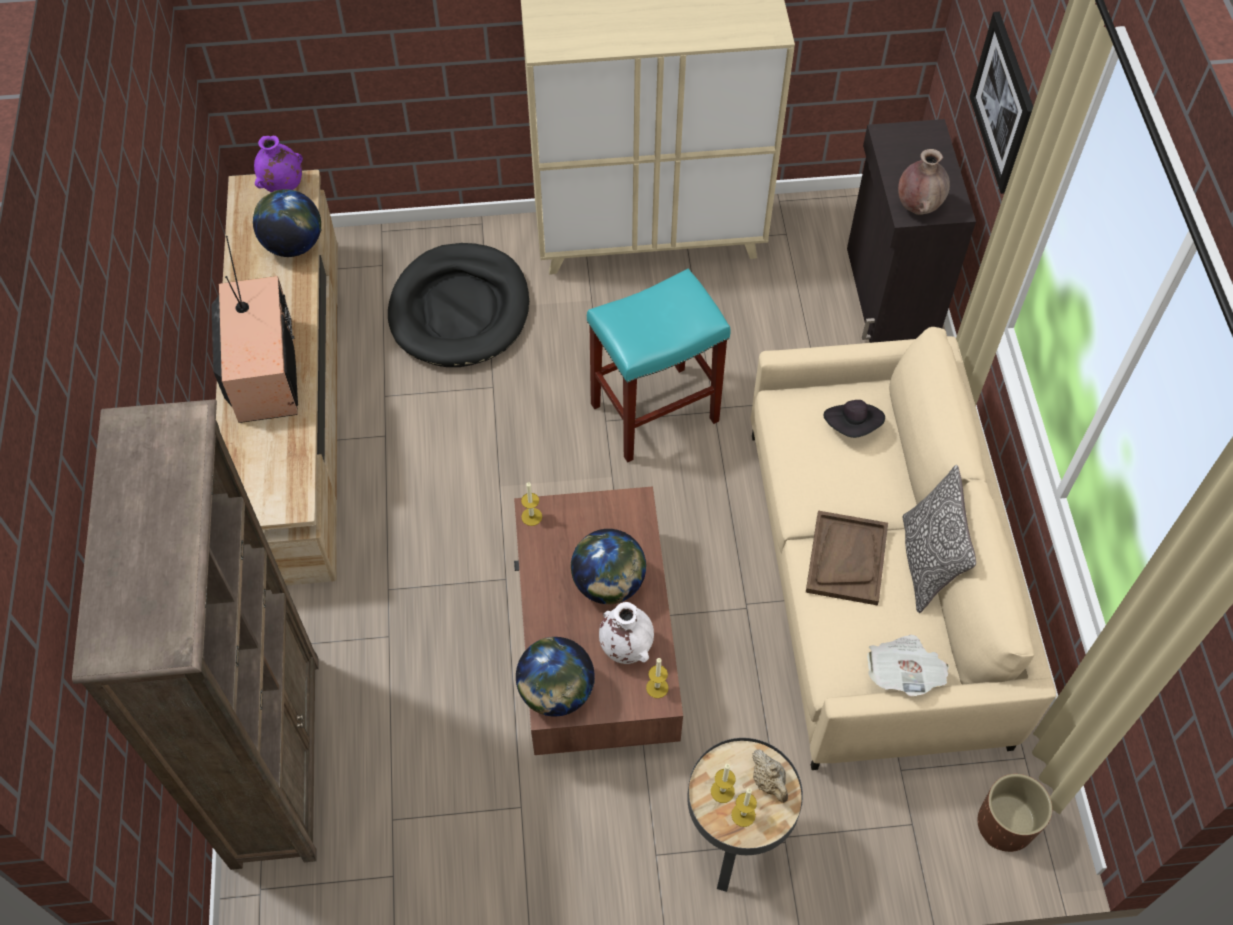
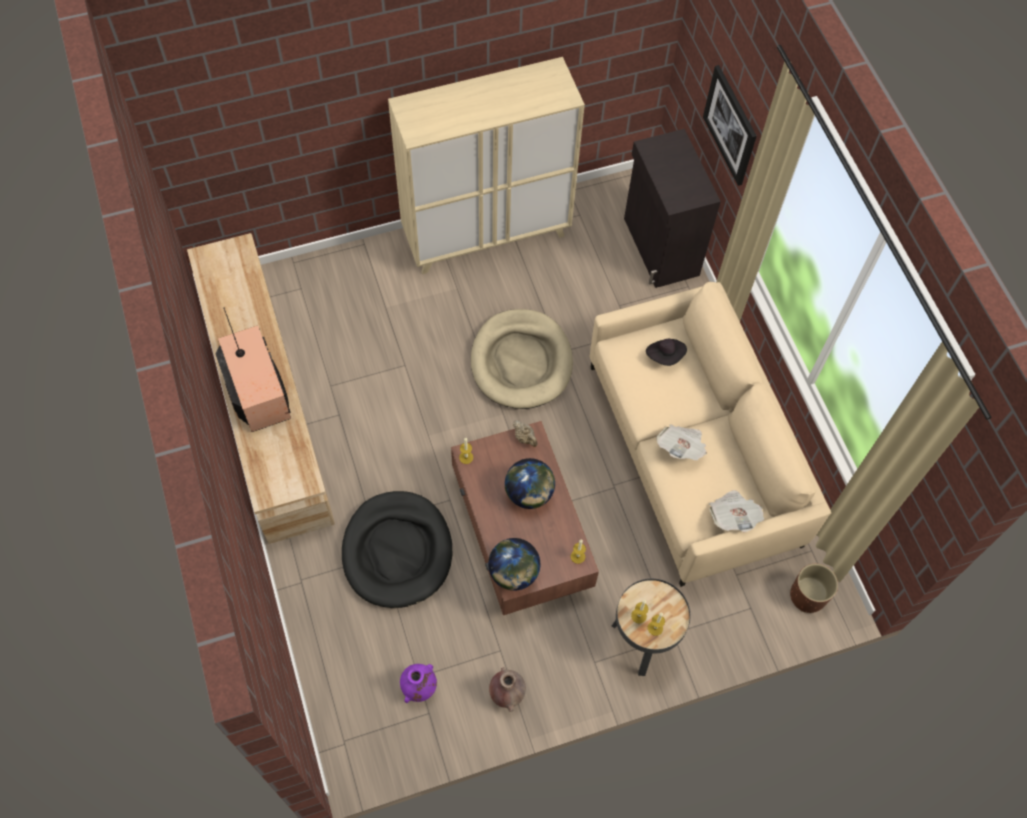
camera: 15 degrees left, 5 degrees up
(276, 758) = (329, 653): brown bookcase -> none
(283, 188) = (229, 251): purple vase -> purple vase (419, 688)
(293, 245) = (250, 294): globe -> none
(460, 310) = (366, 312): black dog bed -> black dog bed (397, 551)
(625, 648) = (551, 534): white vase -> none
(655, 411) = (521, 362): turquoise stool -> beige dog bed
(769, 782) = (666, 604): beige teapot -> beige teapot (525, 438)
(846, 559) = (681, 447): brown tray -> newspaper
(918, 207) = (680, 197): brown vase -> brown vase (506, 694)
(926, 563) = (732, 440): pillow -> none

